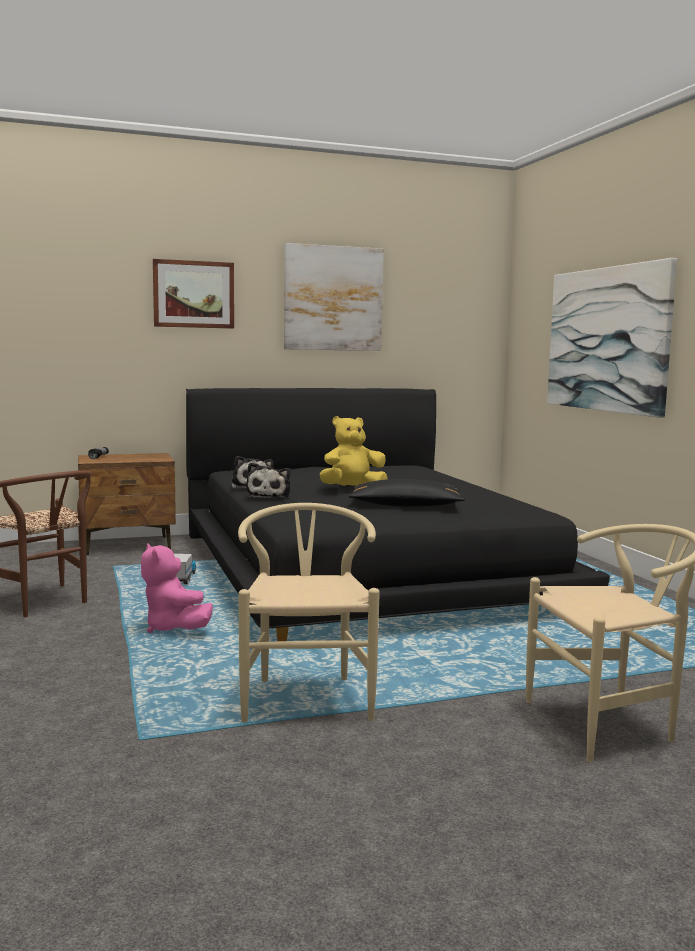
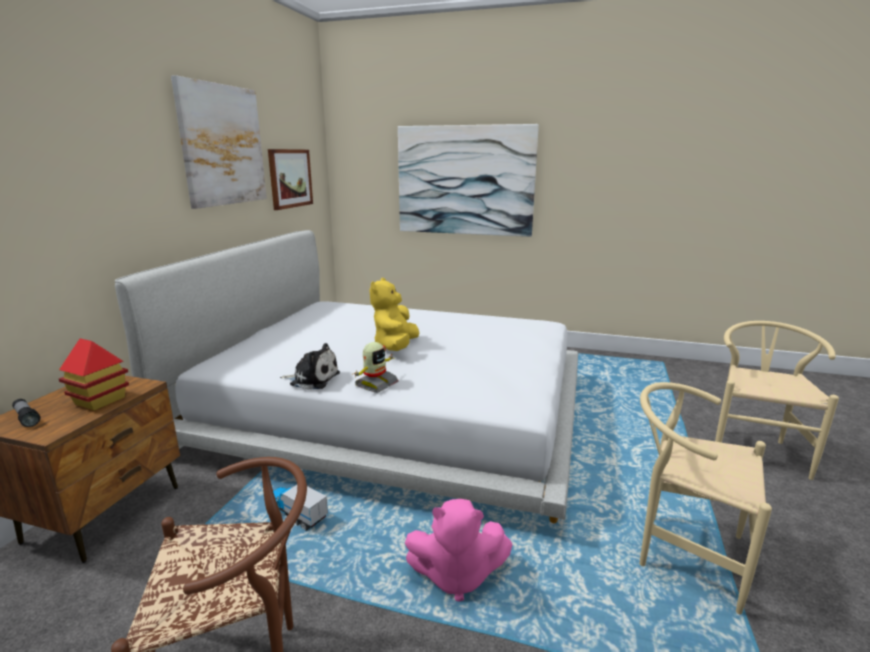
camera: 55 degrees left, 10 degrees up
(133, 459) = (100, 401): none -> toy house
(193, 294) = (81, 144): picture -> picture (290, 178)
(270, 496) = (375, 384): plush toy -> toy robot
(362, 569) = (392, 412): black bed -> white bed
(405, 506) = (483, 349): black pillow -> none

